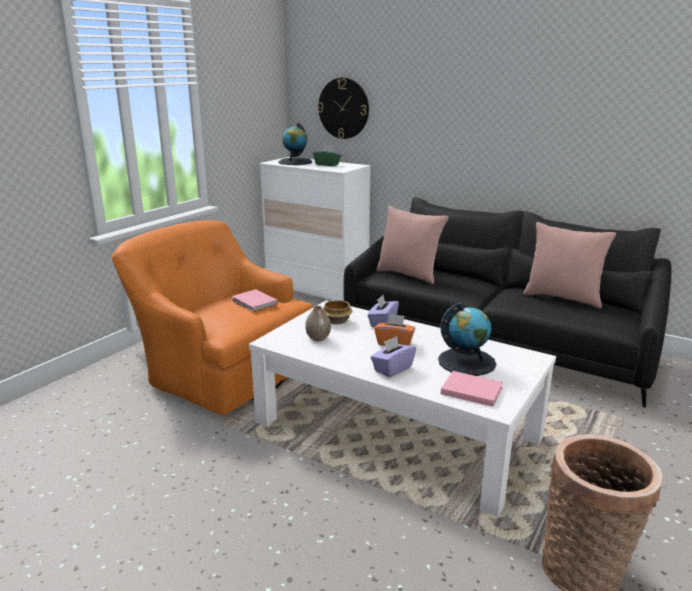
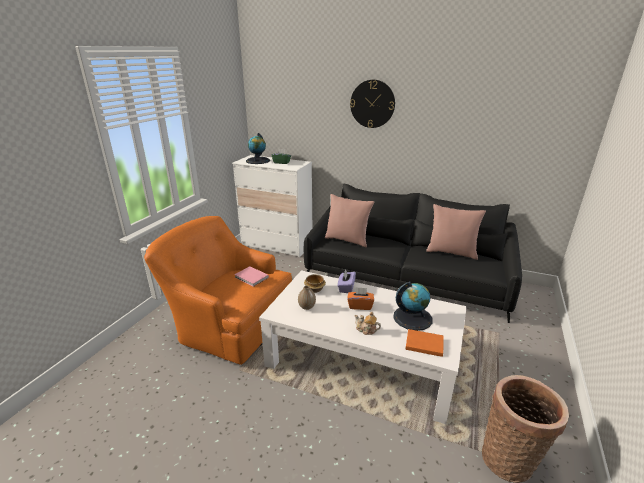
camera: 10 degrees left, 5 degrees up
(343, 108) = (290, 122): wall clock -> wall clock (372, 104)
(392, 369) = (366, 330): purple tissue box -> teapot
(470, 390) = (423, 343): pink book -> orange book

